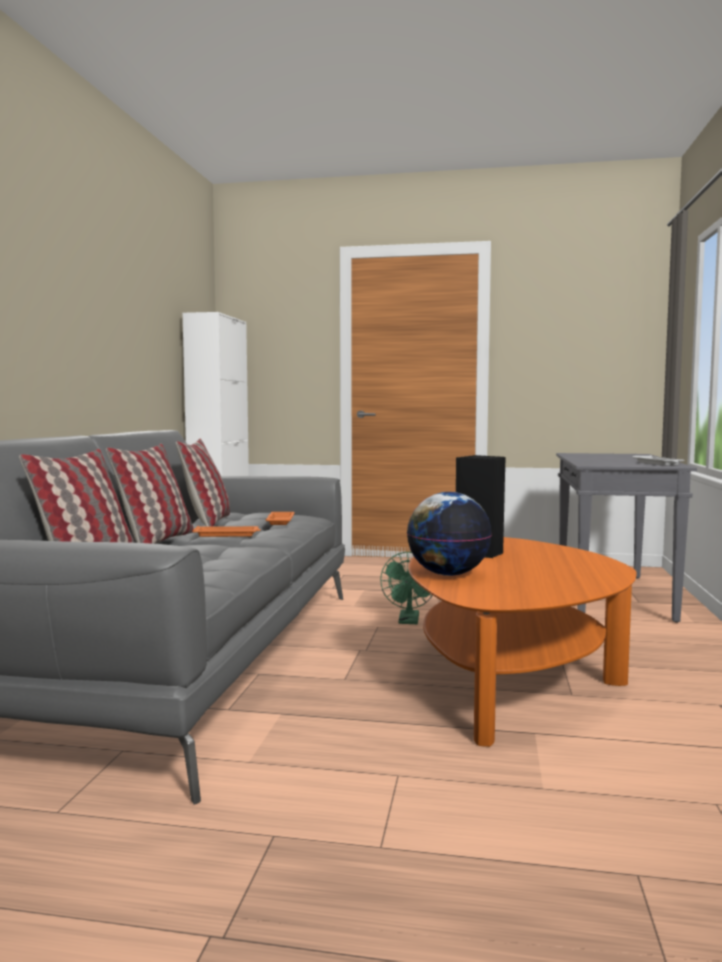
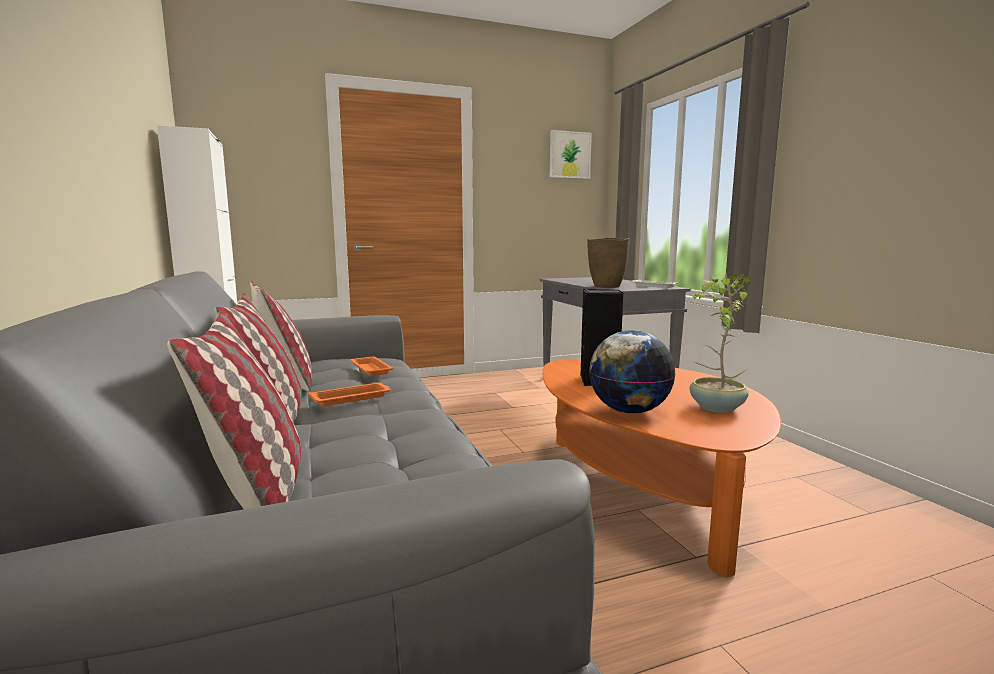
camera: 30 degrees left, 5 degrees up
(409, 621) = (493, 447): green fan -> none
(542, 583) = (715, 408): none -> potted plant
(592, 462) = (606, 287): none -> brown vase
(618, 303) = (569, 155): none -> picture

